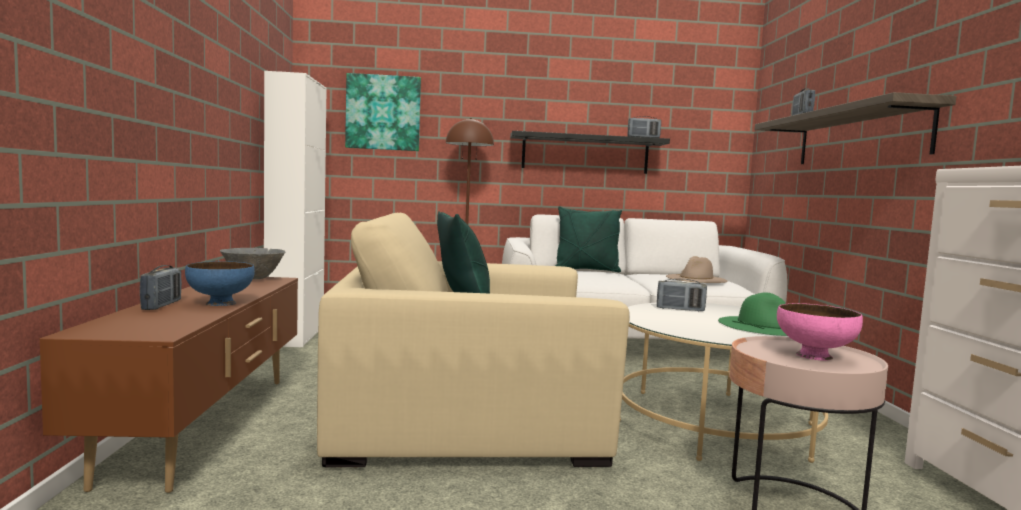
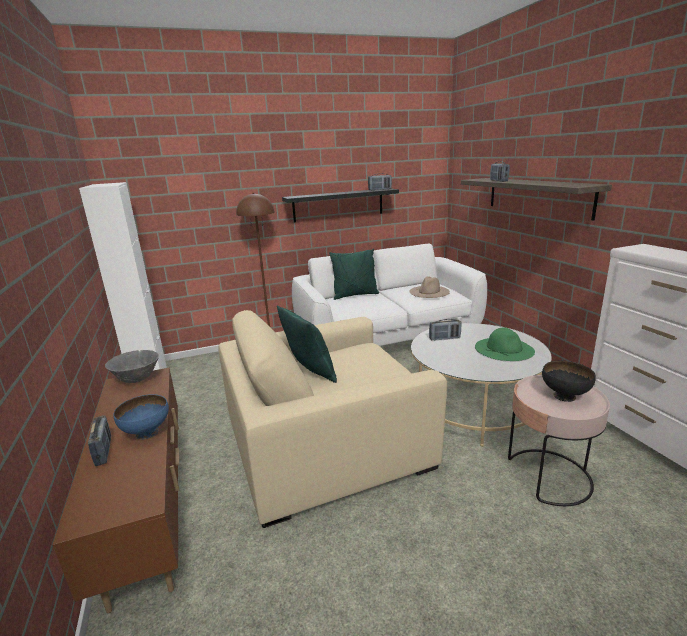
camera: 15 degrees left, 15 degrees up
(383, 112) = (177, 193): picture -> none
(815, 356) = (565, 396): pink bowl -> black bowl

